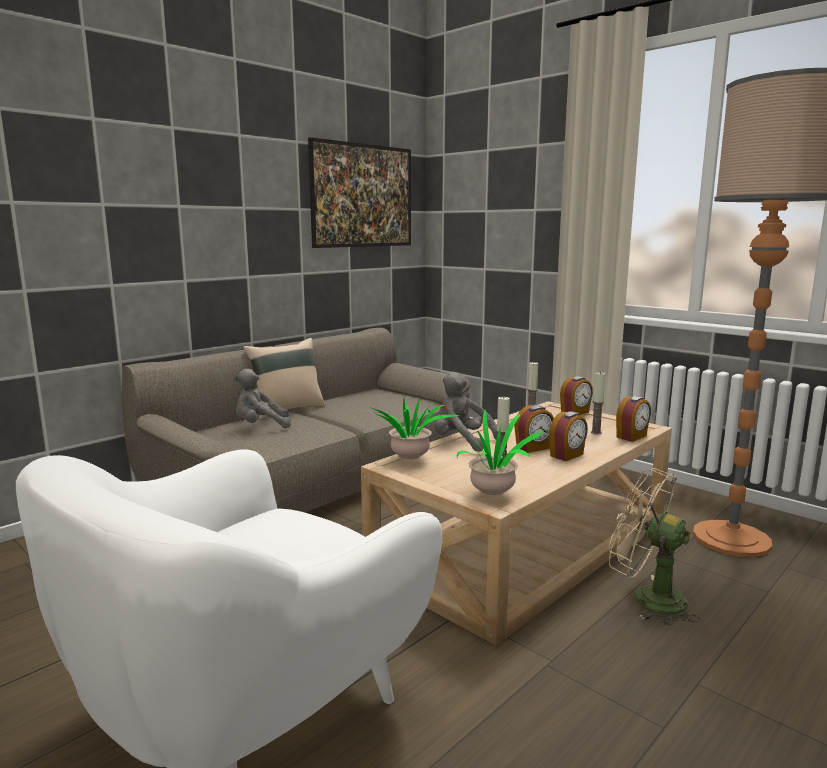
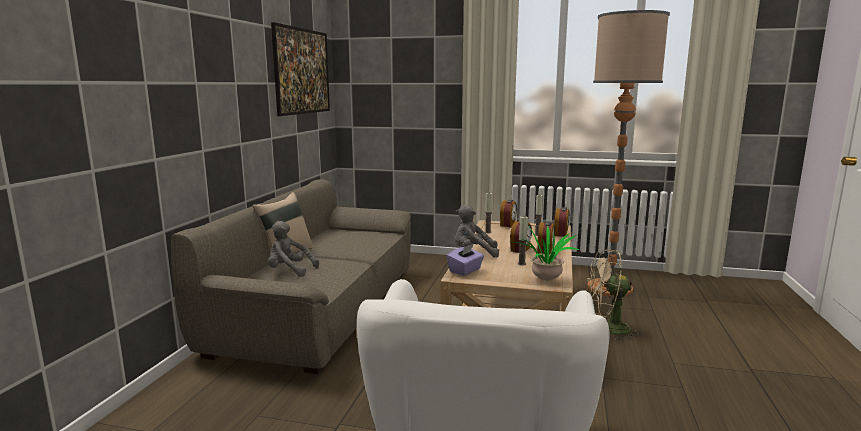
camera: 30 degrees left, 0 degrees up
(260, 426) = (289, 271): grey plush toy -> grey plush toy turned 60 degrees clockwise
(410, 460) = (465, 270): potted plant -> purple tissue box

